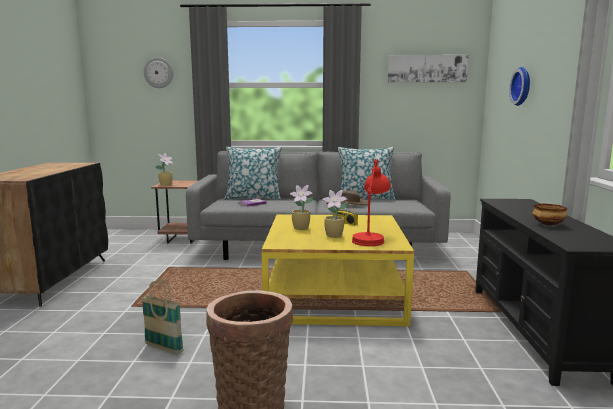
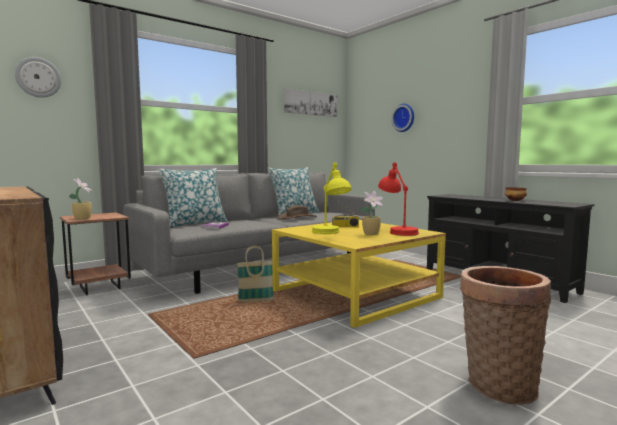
camera: 40 degrees left, 5 degrees down
(163, 348) = (323, 376): basket -> basket (255, 301)
(301, 228) = (331, 233): potted plant -> yellow table lamp

